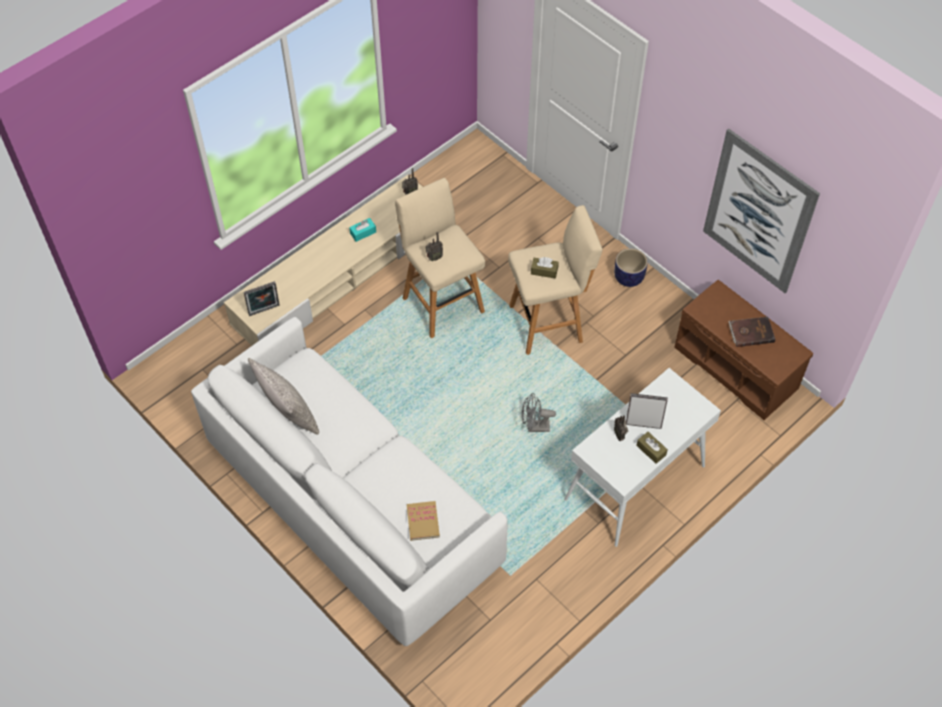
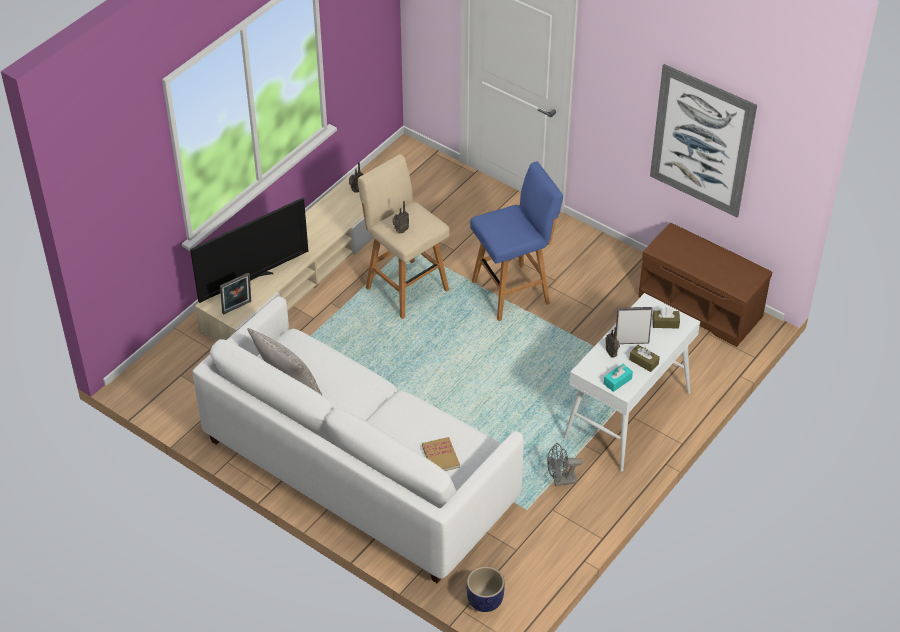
camera: 10 degrees left, 10 degrees down
(287, 280) = (253, 279): none -> television
(363, 233) = (318, 229): turquoise tissue box -> turquoise tissue box (617, 381)
(534, 427) = (520, 381): grey fan -> grey fan (560, 481)
(544, 271) = (508, 229): brown tissue box -> brown tissue box (665, 323)
(548, 323) = (513, 291): beige stool -> blue stool
(628, 278) = (580, 243): planter -> planter (484, 600)
(751, 332) = (711, 262): brown book -> none

